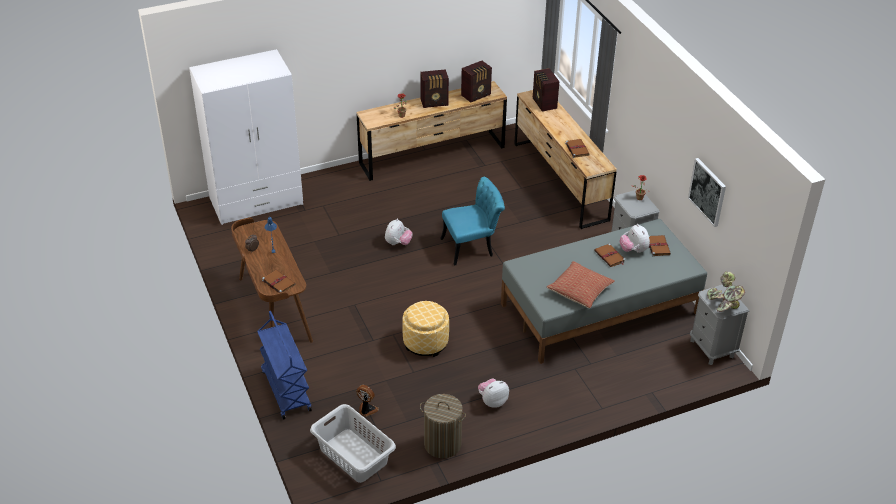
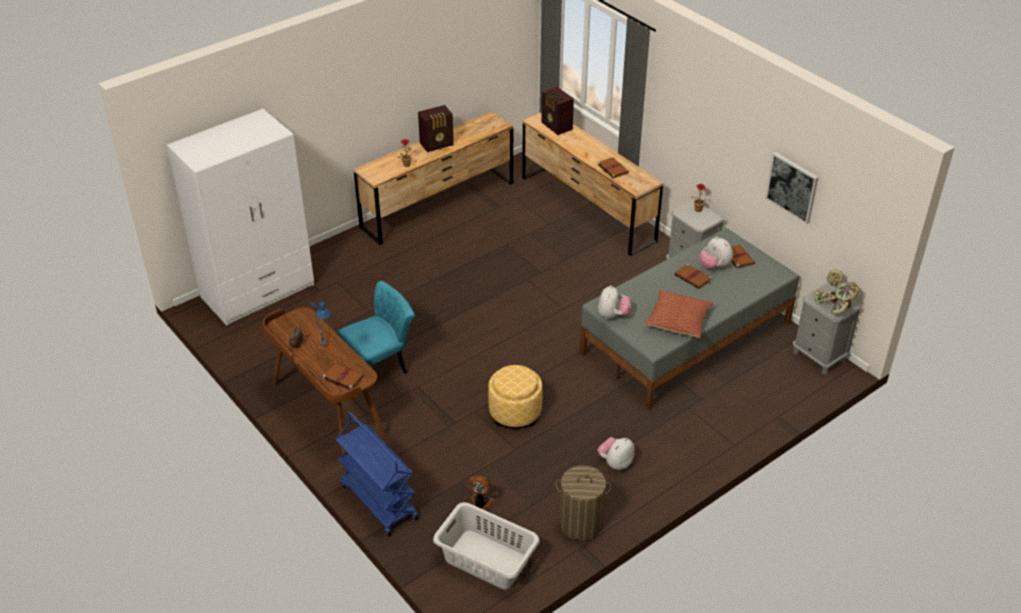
camera: 15 degrees left, 0 degrees up
(398, 243) = (439, 308): plush toy -> plush toy (612, 315)
(472, 246) = (523, 296): turquoise chair -> turquoise chair (380, 366)
(476, 95) = (479, 129): radio -> none

